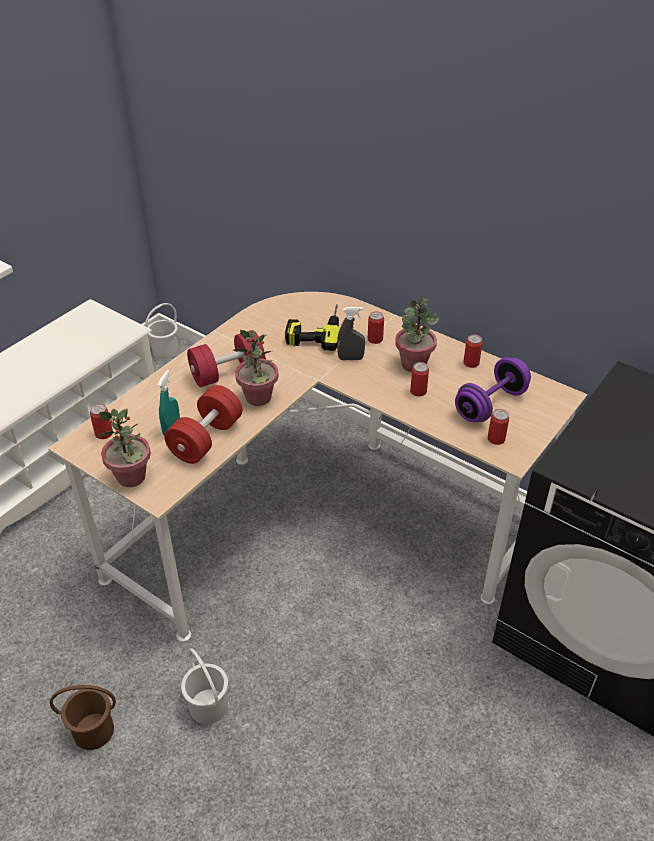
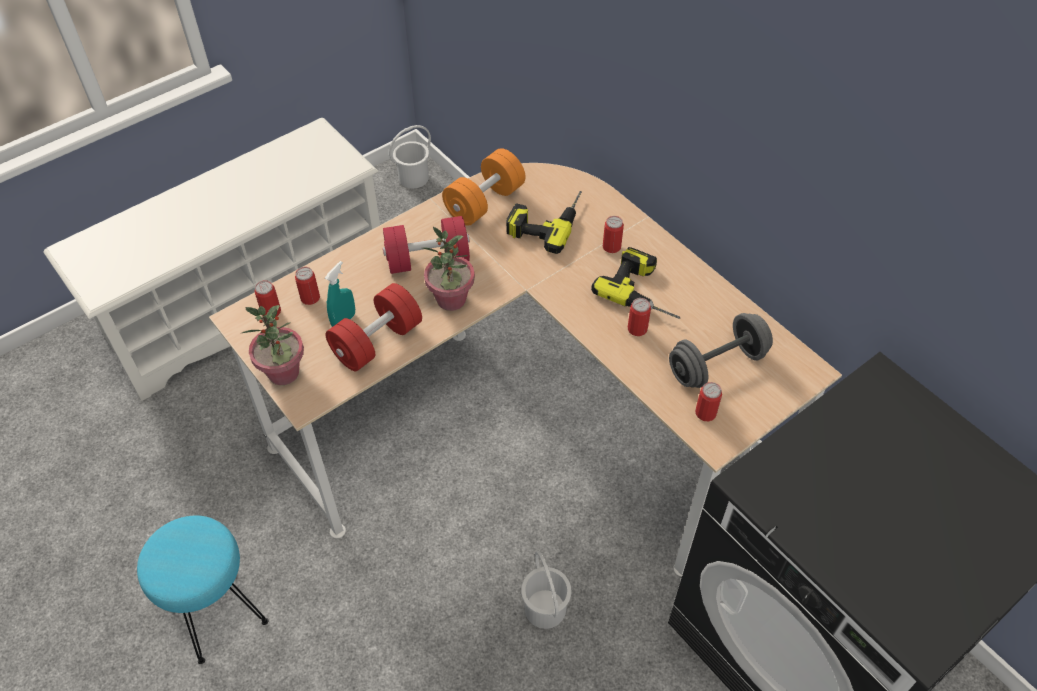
camera: 15 degrees right, 10 degrees up
(93, 730) = (220, 613): brown bucket -> turquoise stool
(208, 706) = (340, 617): white bucket -> white bucket (544, 609)
(260, 326) = (484, 202): none -> orange dumbbell
(350, 358) = (574, 267): grey spray bottle -> none
(413, 364) = (645, 290): potted plant -> power drill
(471, 363) = (715, 302): can -> can (310, 298)
(490, 404) = (716, 365): purple dumbbell -> grey dumbbell

